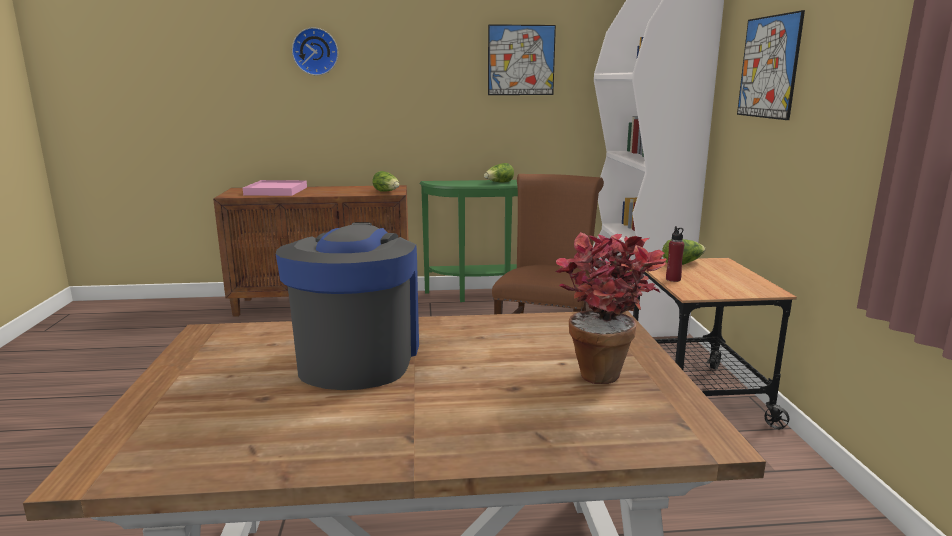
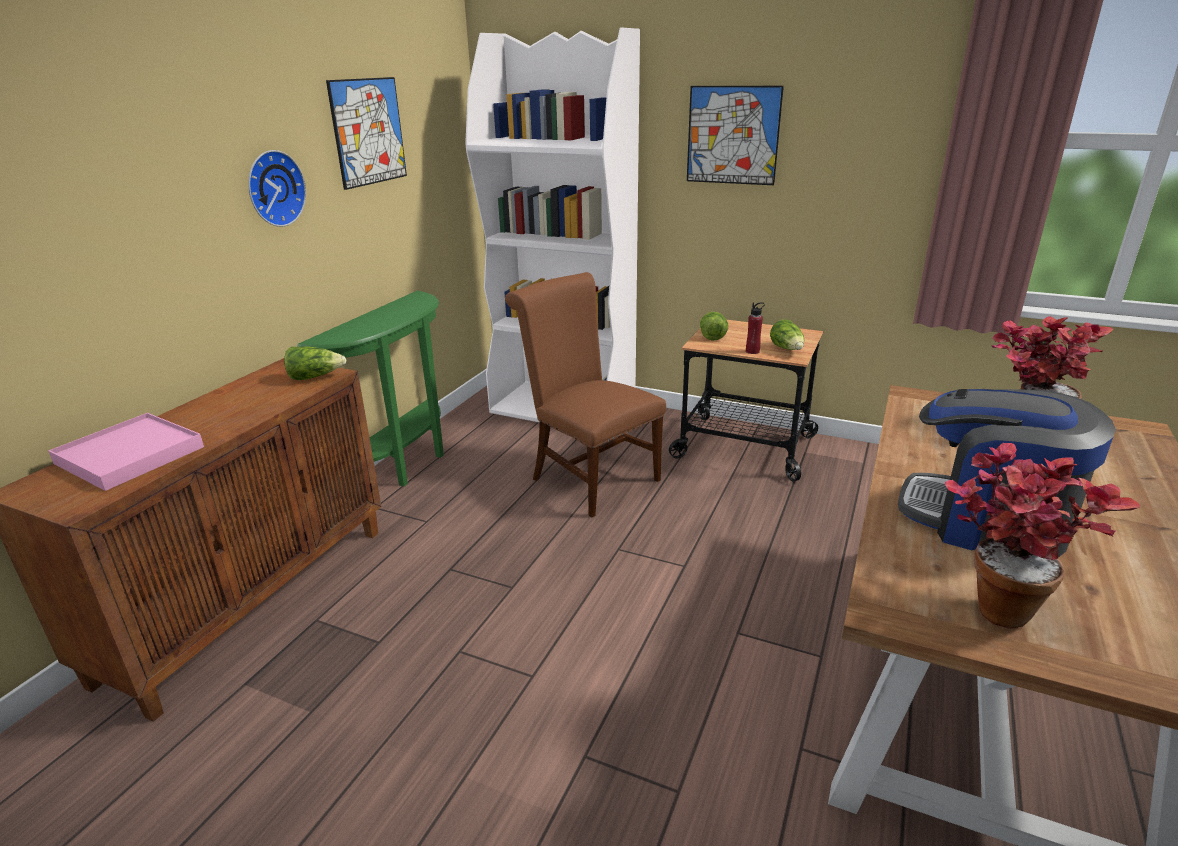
camera: 60 degrees left, 10 degrees up
(229, 363) = (996, 602): none -> potted plant
(315, 51) = (78, 154): wall clock -> wall clock (273, 188)
(499, 183) = (401, 311): lettuce -> lettuce (787, 349)

